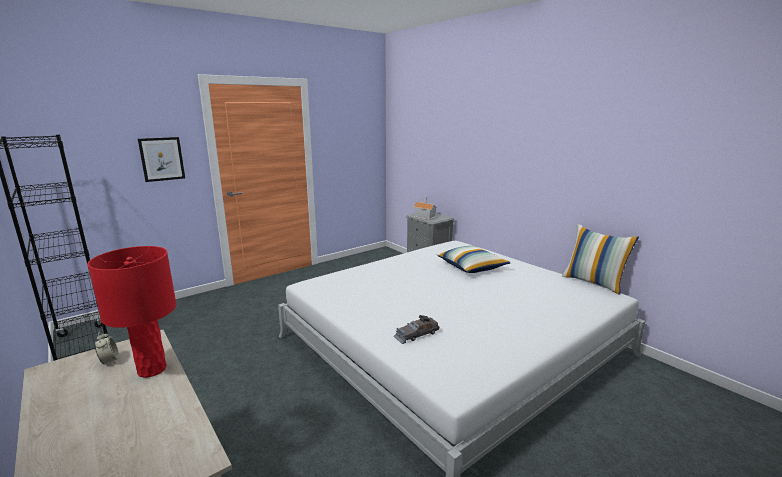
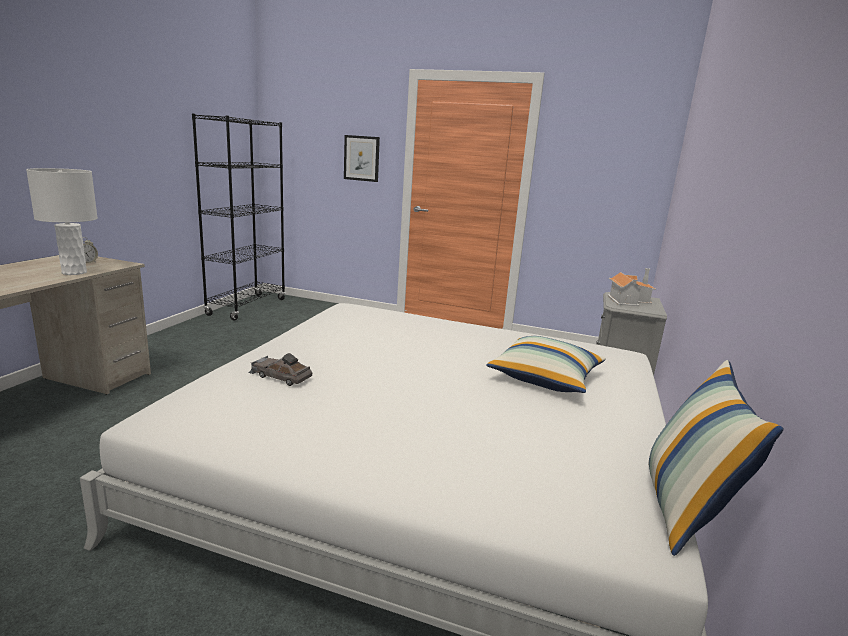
camera: 55 degrees right, 0 degrees up
(152, 370) = (74, 272): red table lamp -> white table lamp

